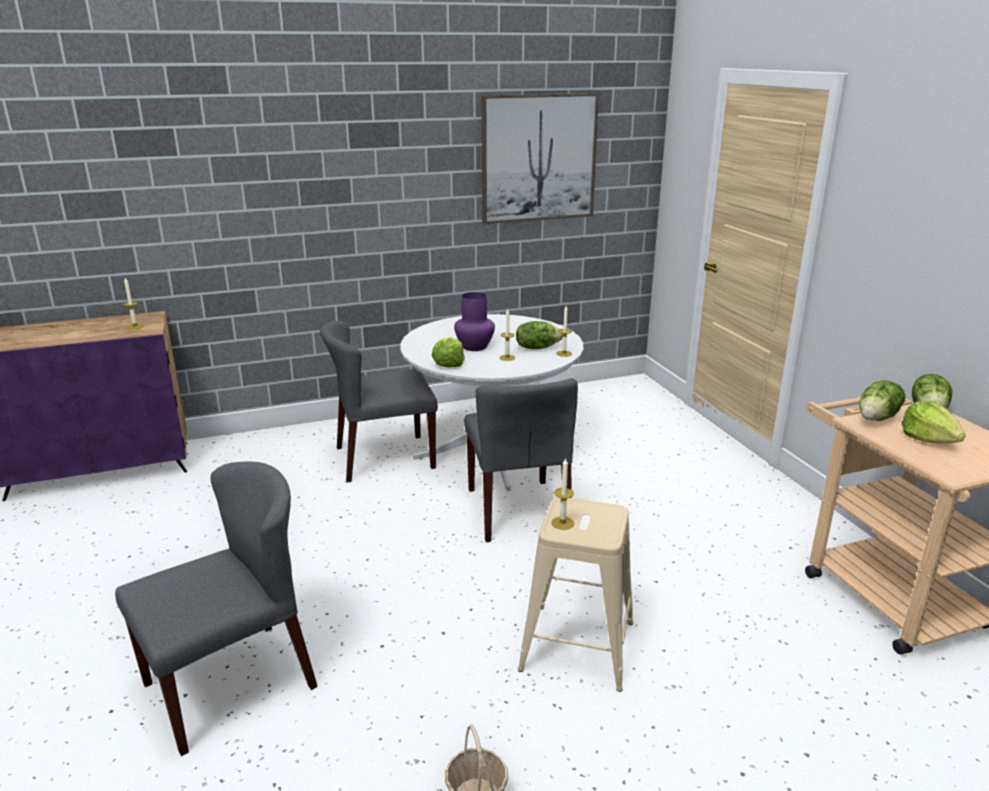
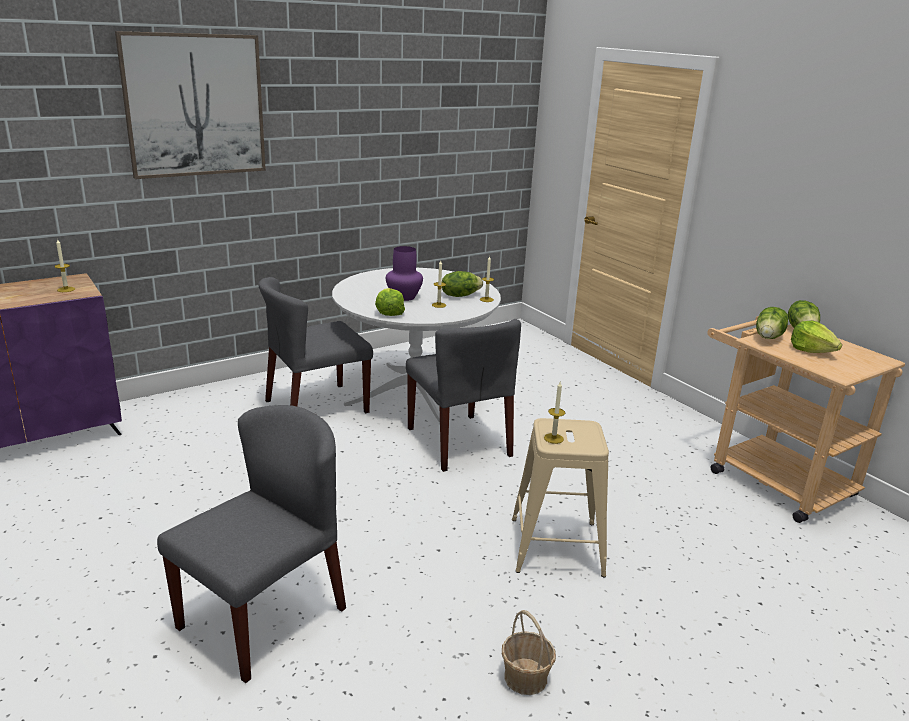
camera: 15 degrees left, 0 degrees up
(538, 158) = (435, 123): picture -> picture (195, 105)

